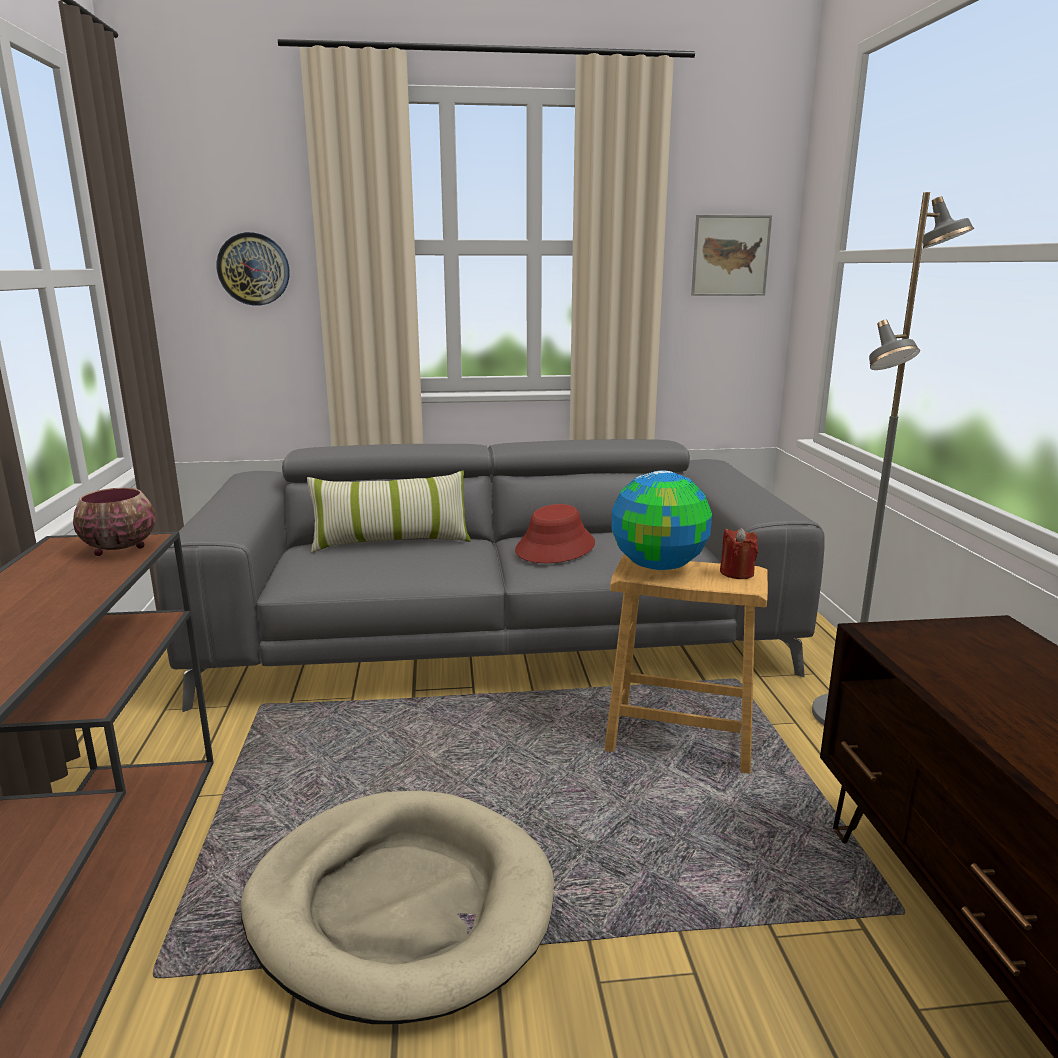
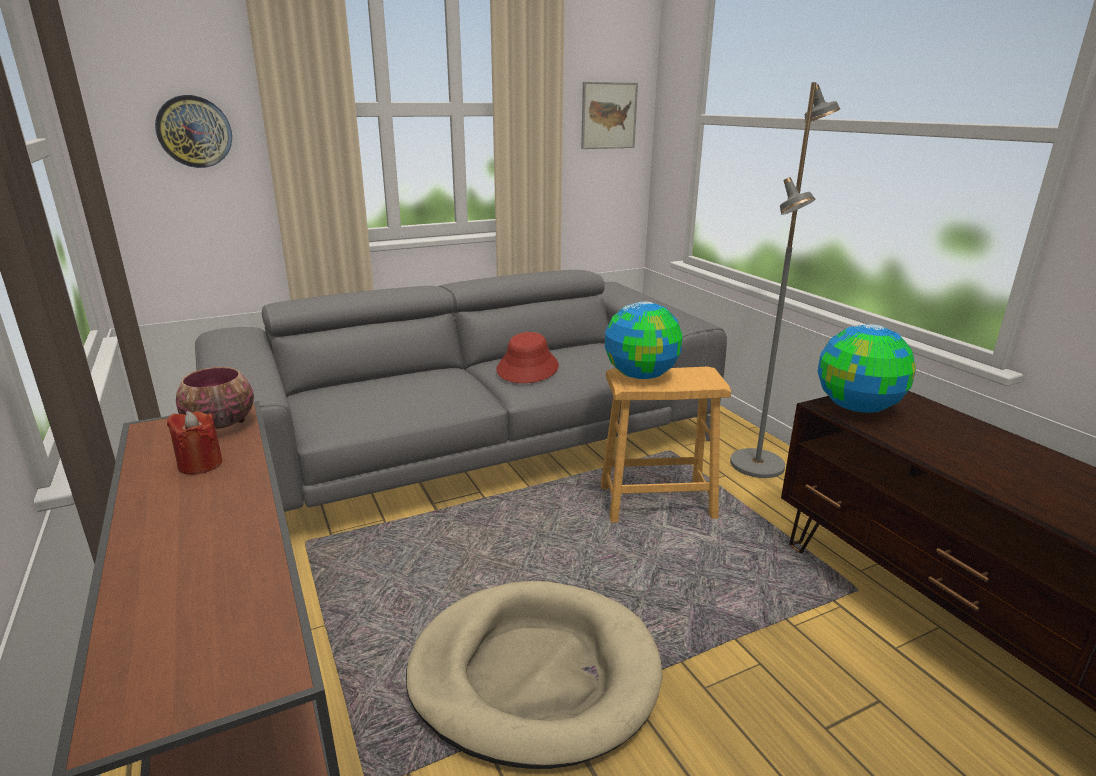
camera: 20 degrees left, 5 degrees up
(391, 542) = (385, 380): pillow -> none
(736, 573) = (698, 374): red candle -> red candle (200, 464)
(926, 642) = (858, 408): none -> globe

